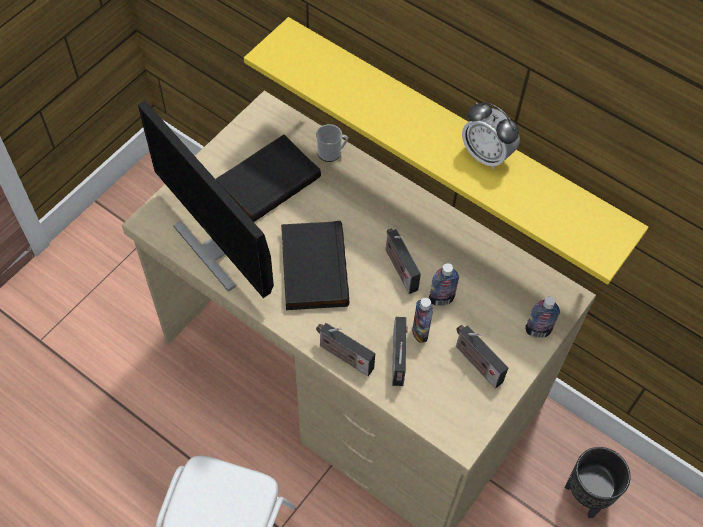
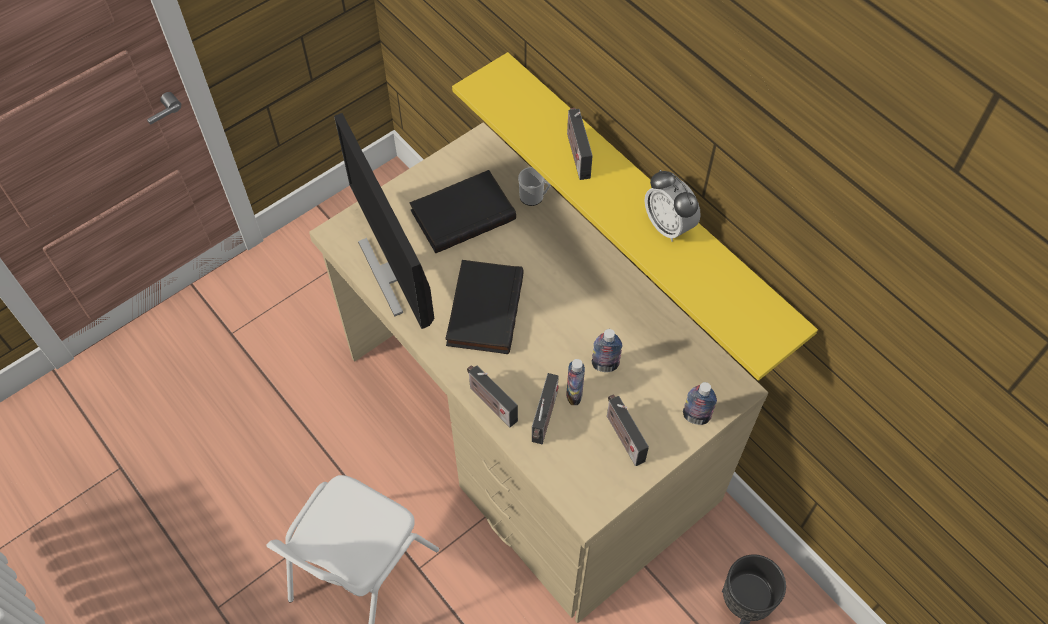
camera: 15 degrees right, 0 degrees up
(399, 268) = (571, 325): radio -> radio (577, 153)

